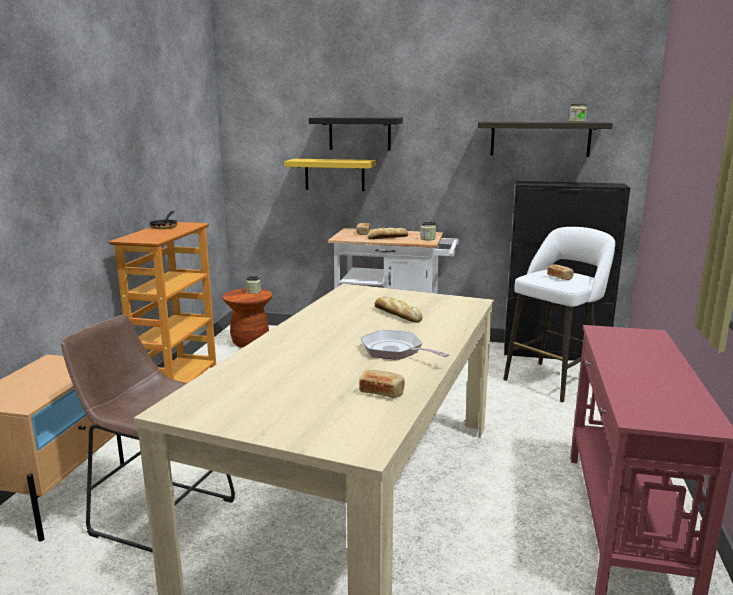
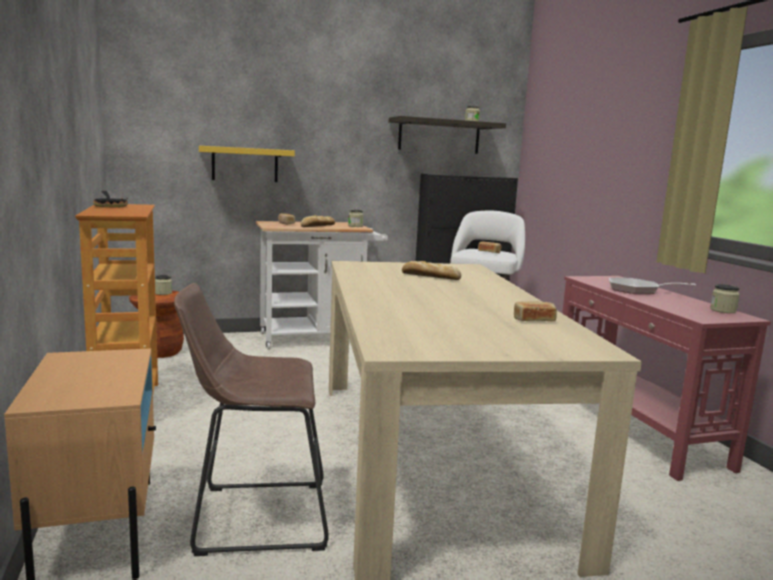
camera: 30 degrees left, 5 degrees down
(359, 133) = (273, 122): black shelf -> none
(395, 351) = (483, 297): frying pan -> frying pan (637, 290)
(699, 409) = (723, 310): none -> jar

